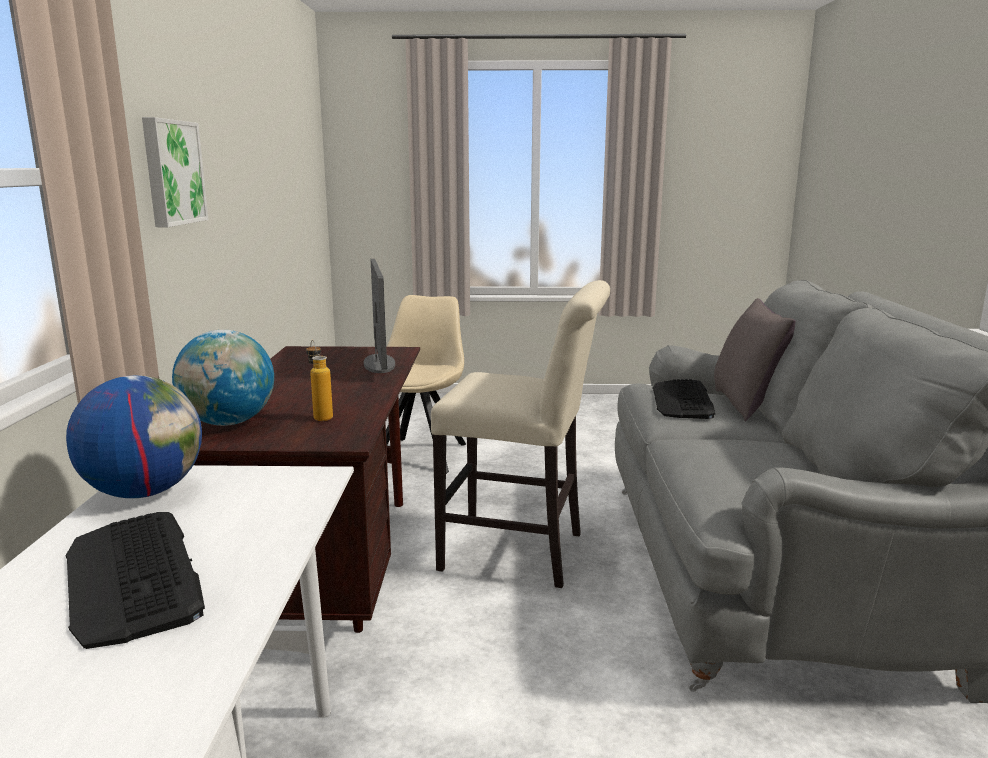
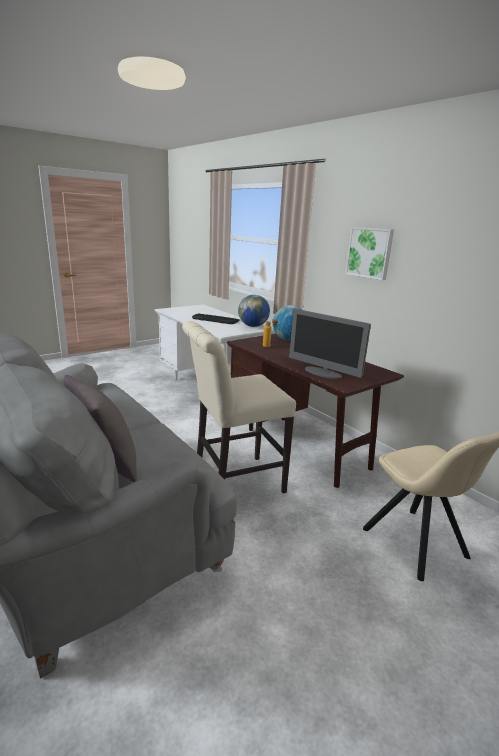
camera: 140 degrees right, 5 degrees up
(682, 400) = (155, 448): keyboard -> none

